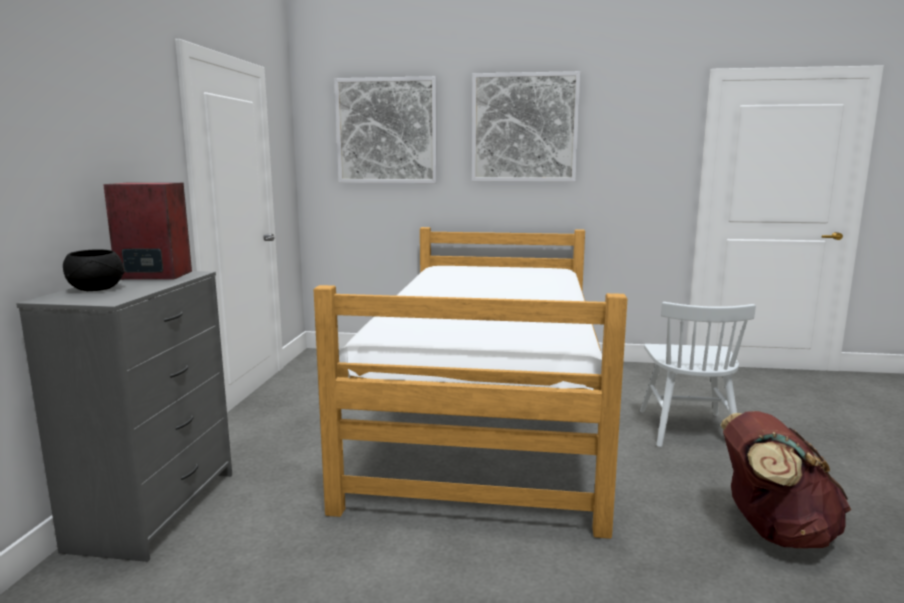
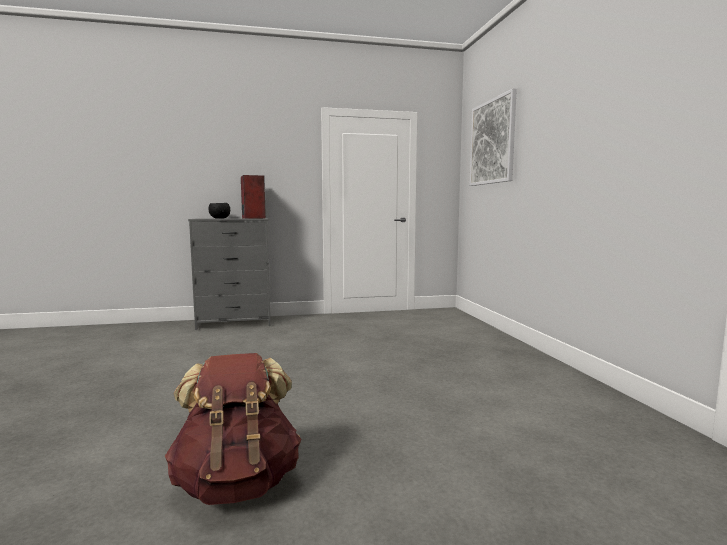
camera: 70 degrees right, 5 degrees down
(488, 416) = (393, 360): bed -> none
(524, 128) = (564, 117): picture -> none
(687, 429) = (455, 440): white chair -> none

